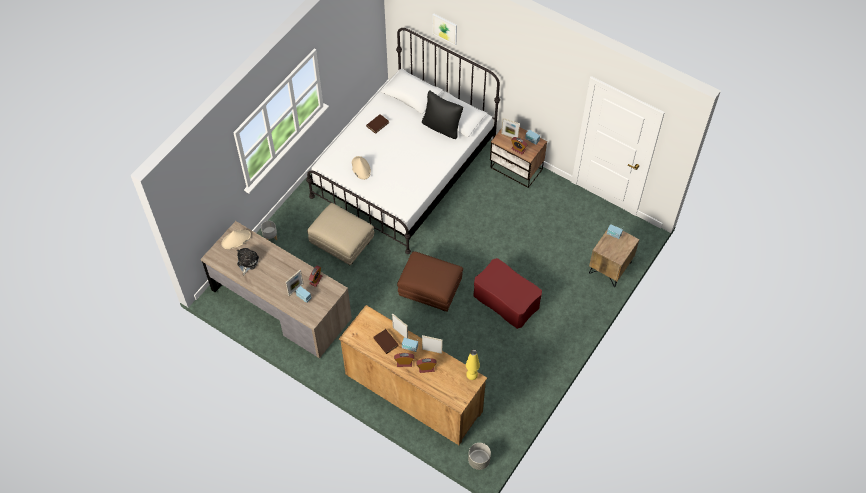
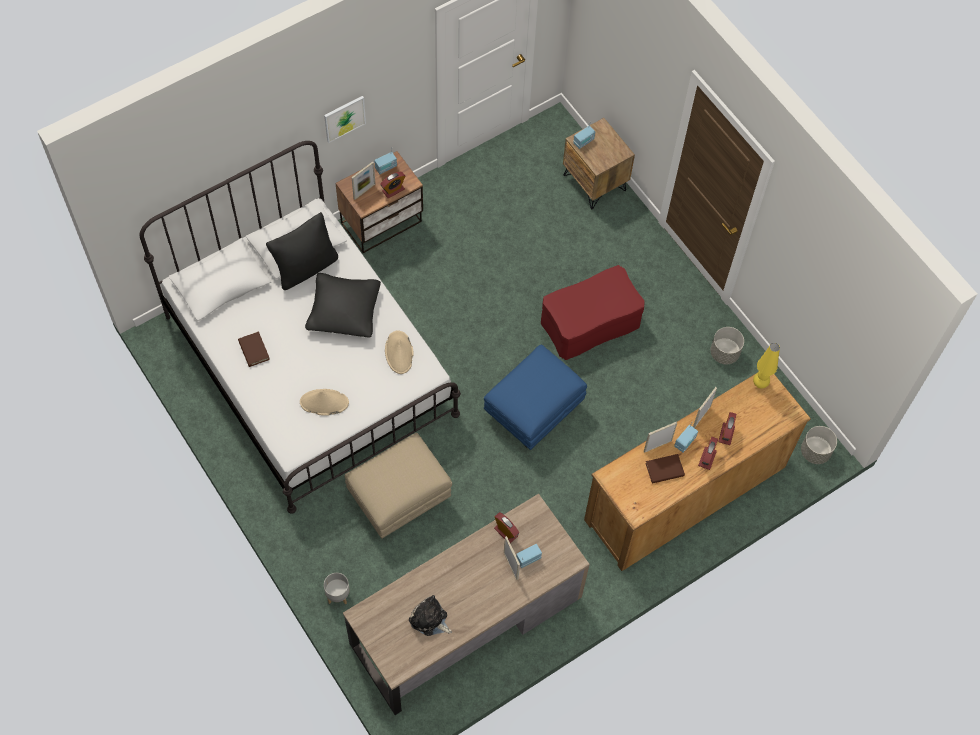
camera: 70 degrees left, 5 degrees up
(236, 239) = (380, 623): beige hat -> beige hat (399, 353)
(423, 155) = (344, 311): none -> black pillow
(429, 290) = (532, 411): brown ottoman -> blue ottoman
(445, 28) = (208, 158): picture -> picture (344, 118)
(524, 383) = (724, 353): none -> grey planter

